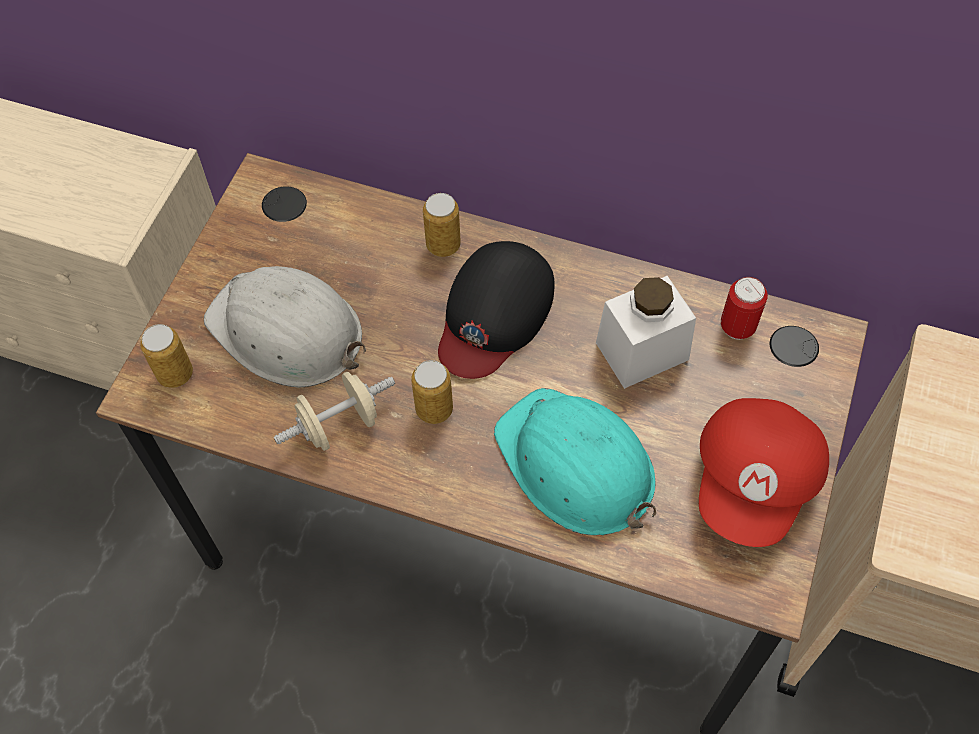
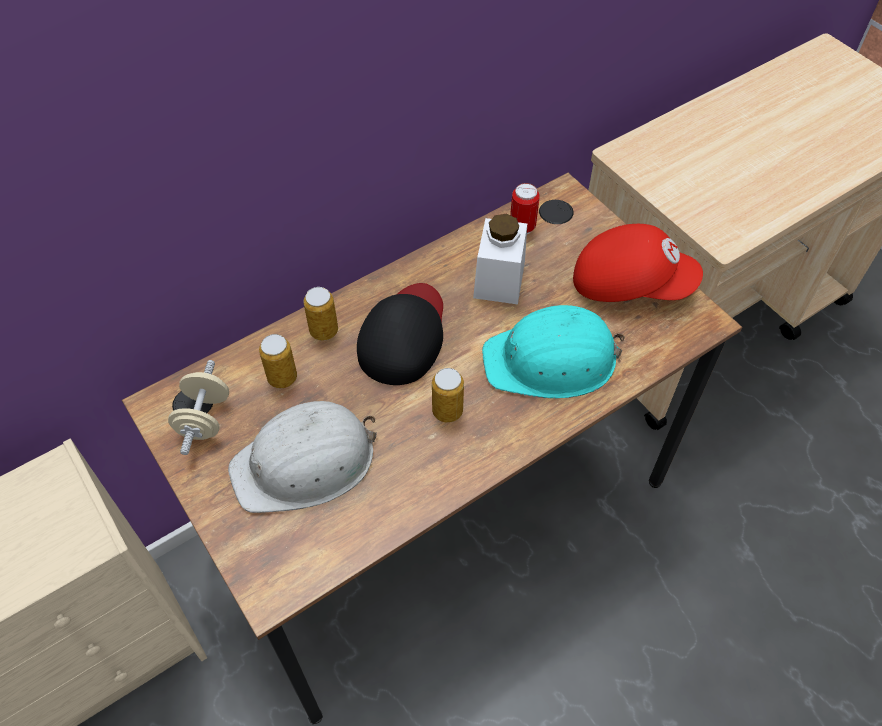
camera: 55 degrees left, 5 degrees down
(175, 374) = (274, 558): can -> can (282, 378)
(339, 425) = (412, 474): beige dumbbell -> beige dumbbell (204, 419)
(494, 314) = (404, 336): black cap -> black cap turned 135 degrees counterclockwise
(755, 482) = (630, 283): red cap -> red cap turned 45 degrees counterclockwise

